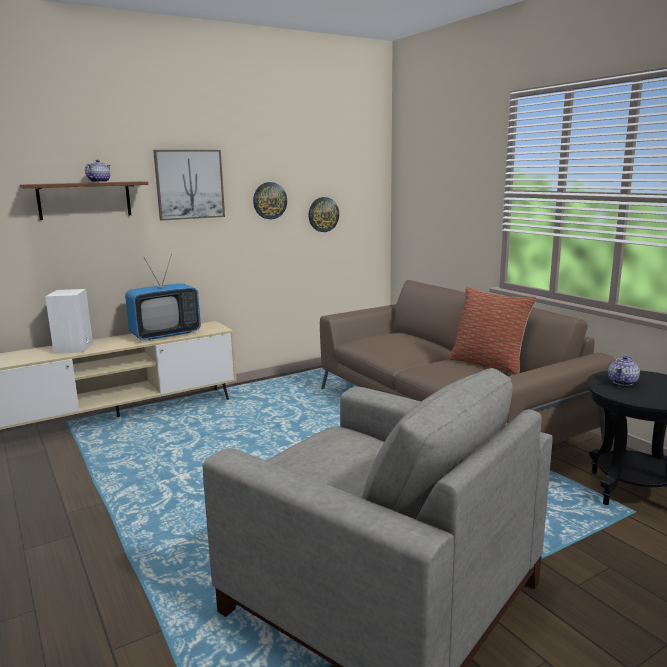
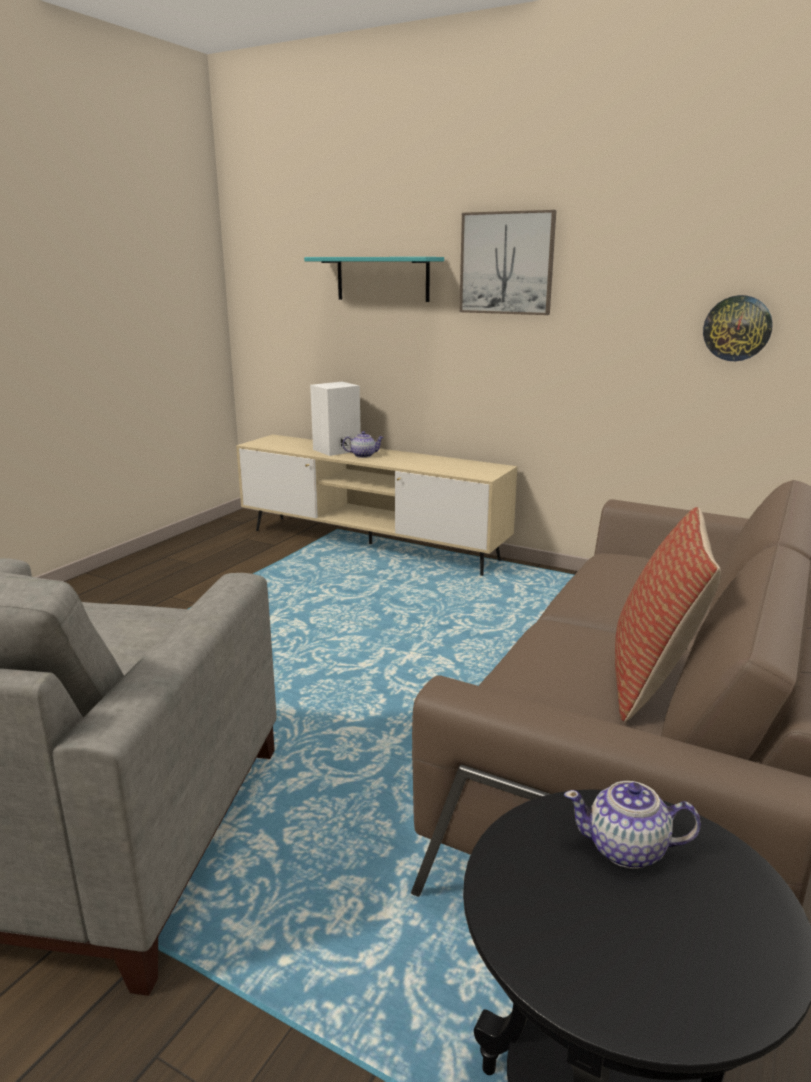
camera: 60 degrees right, 5 degrees up
(84, 200) = (382, 279): brown shelf -> turquoise shelf
(99, 182) = (388, 256): teapot -> teapot (363, 455)
(165, 334) = (427, 463): television -> none
(269, 200) = (631, 295): wall clock -> none

